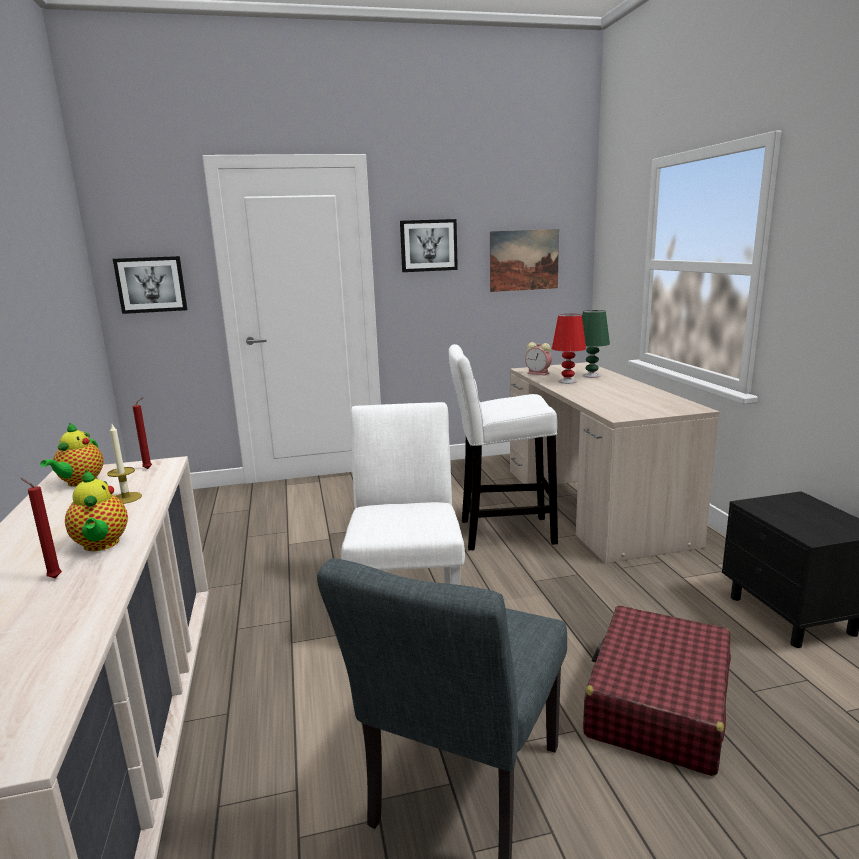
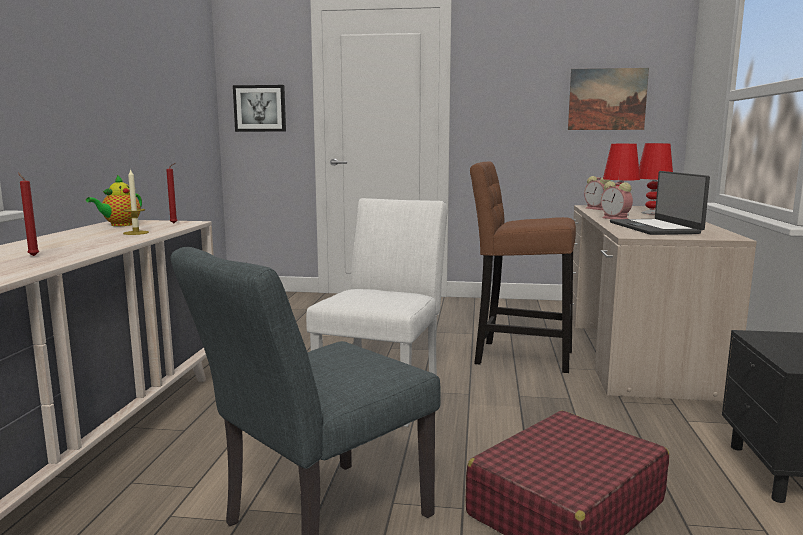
camera: 20 degrees right, 5 degrees down
(101, 545) = (84, 248): teapot -> none
(428, 245) = (506, 81): picture -> none
(501, 532) = (517, 356): white stool -> brown stool
(574, 389) = (616, 218): none -> alarm clock
(591, 375) = (651, 213): green table lamp -> red table lamp
(622, 401) = (655, 228): none -> laptop

